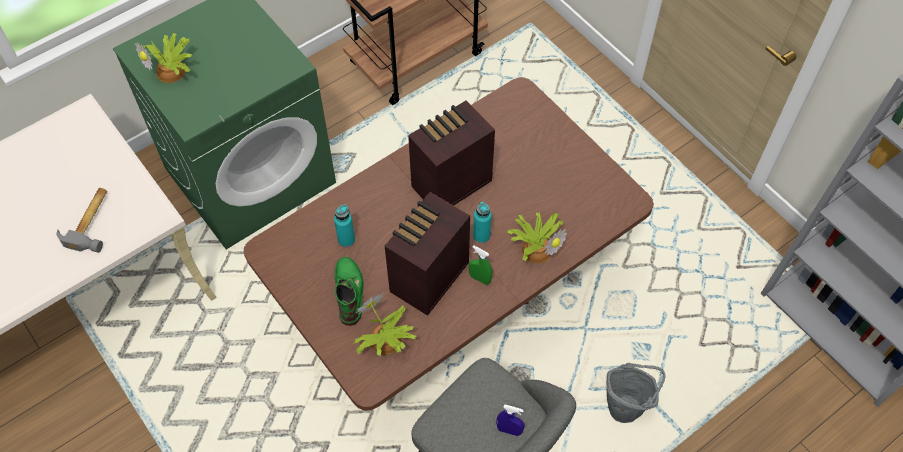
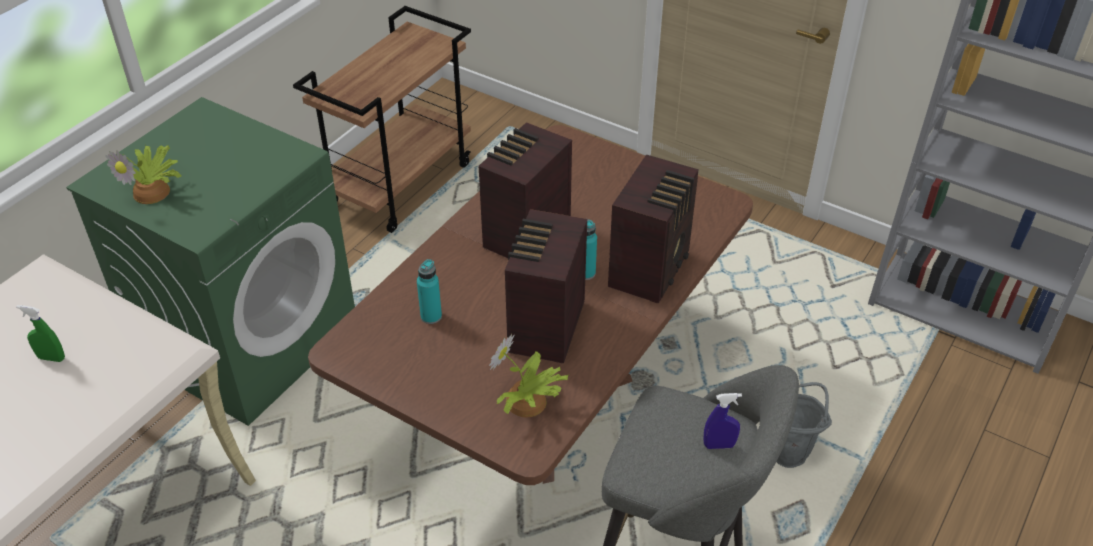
camera: 20 degrees left, 15 degrees down
(93, 222) = (98, 380): hammer -> none
(349, 291) = (459, 365): green boot -> none
(480, 278) = (604, 313): green spray bottle -> green spray bottle (51, 358)
(536, 248) = (651, 268): potted plant -> radio

